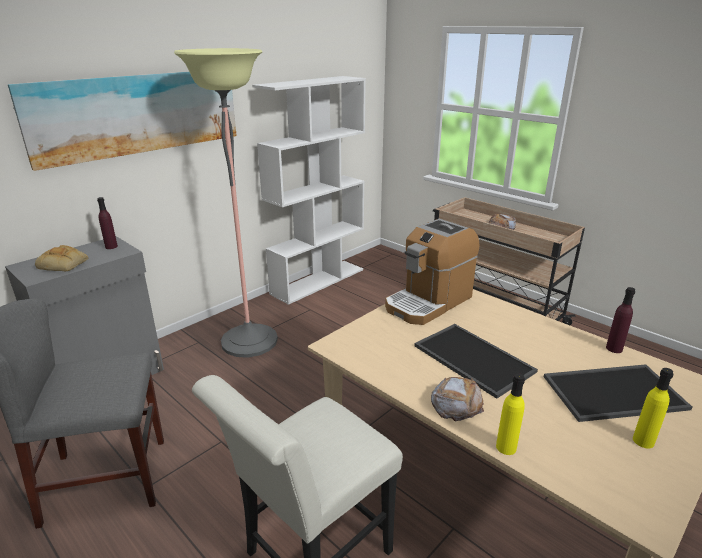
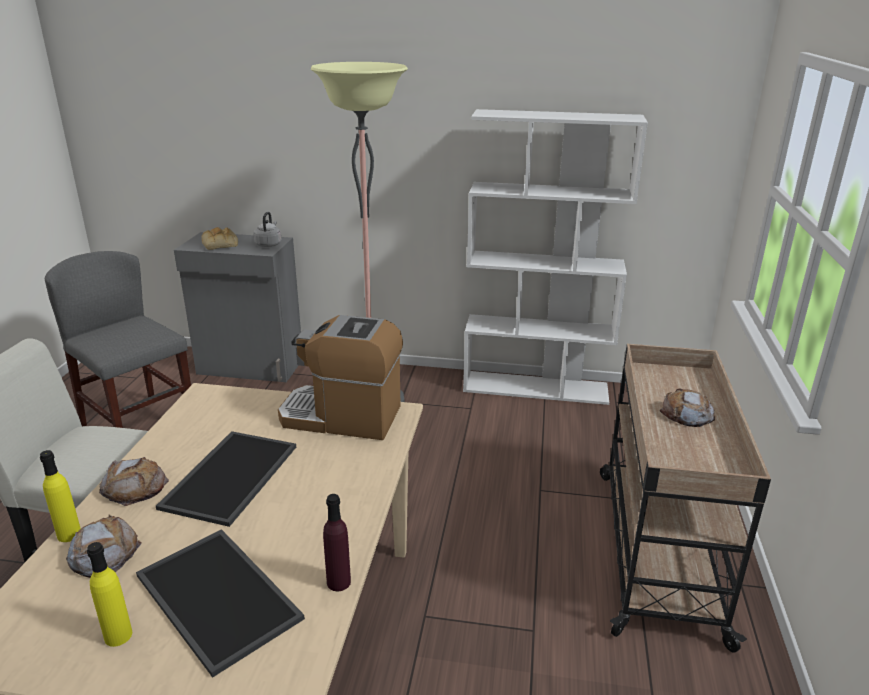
camera: 55 degrees right, 0 degrees up
(111, 247) = (269, 244): purple bottle -> grey kettle
(138, 113) = (334, 122): picture -> none
(541, 433) = (104, 553): none -> bread

